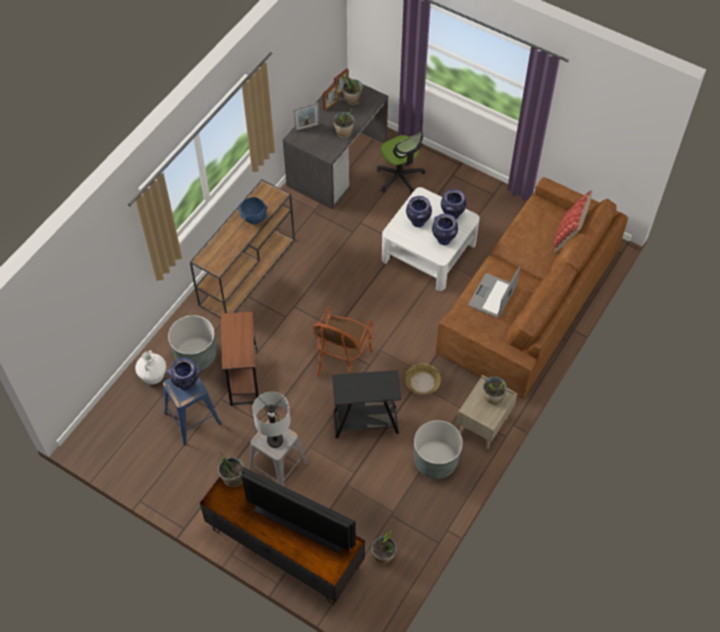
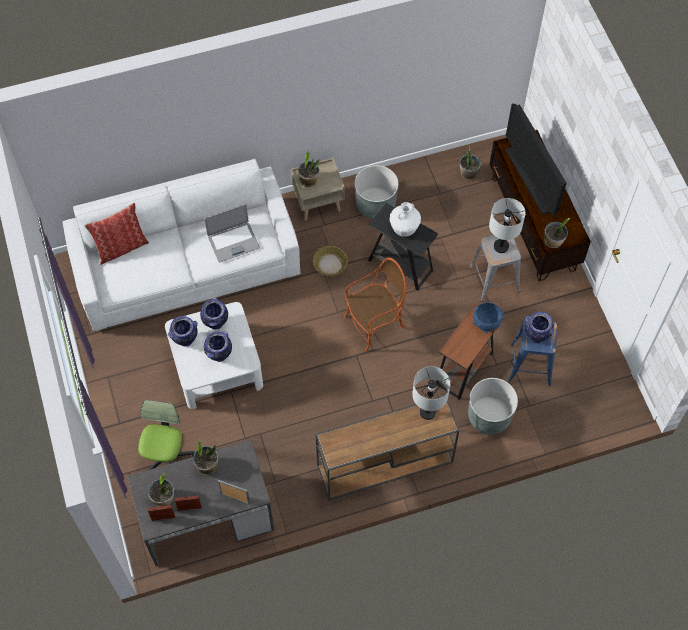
camera: 140 degrees left, 5 degrees up
(154, 377) = (538, 423): white vase -> white vase (404, 230)
(223, 258) = (427, 412): none -> grey table lamp
(254, 218) = (369, 432): blue bowl -> blue bowl (486, 323)
(528, 302) = (186, 264): brown sofa -> white sofa

